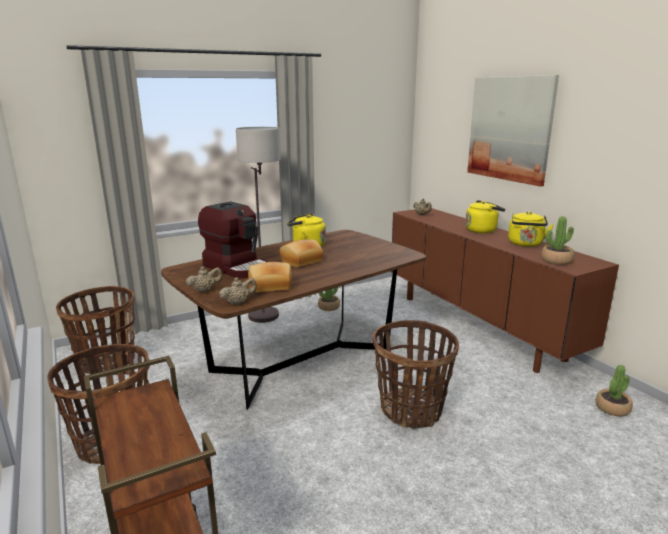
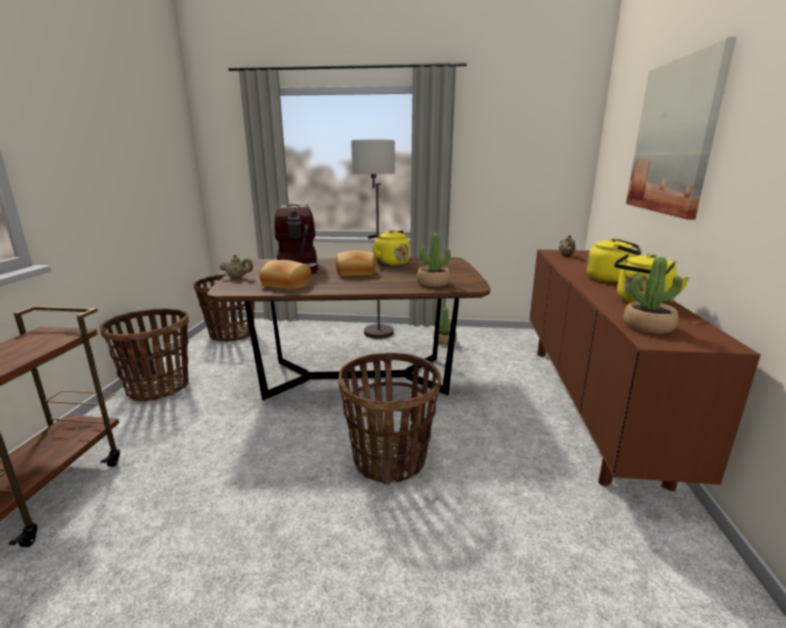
camera: 35 degrees right, 0 degrees up
(239, 303) = (236, 290): beige teapot -> none
(612, 408) = (668, 584): potted plant -> potted plant (433, 283)

